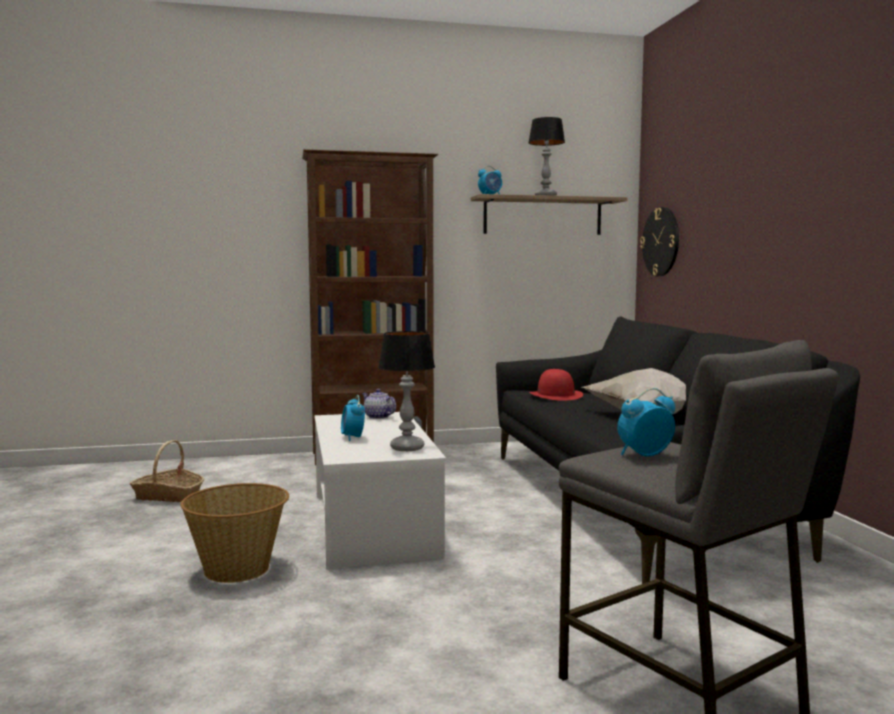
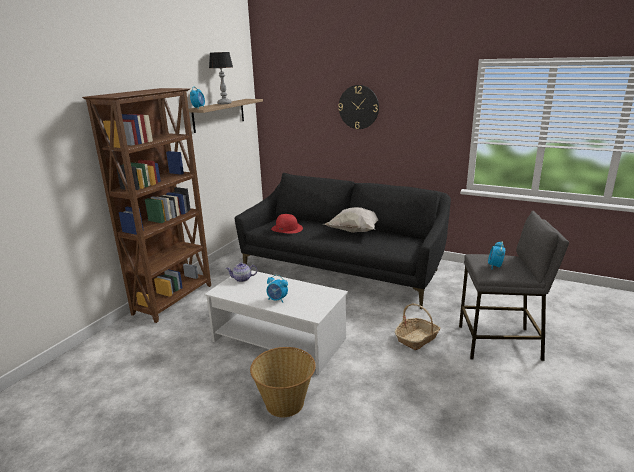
camera: 50 degrees left, 15 degrees up
(168, 495) = (119, 395): basket -> basket (417, 338)
(406, 448) = (318, 293): table lamp -> none
(661, 241) = (282, 124): wall clock -> wall clock (358, 107)

